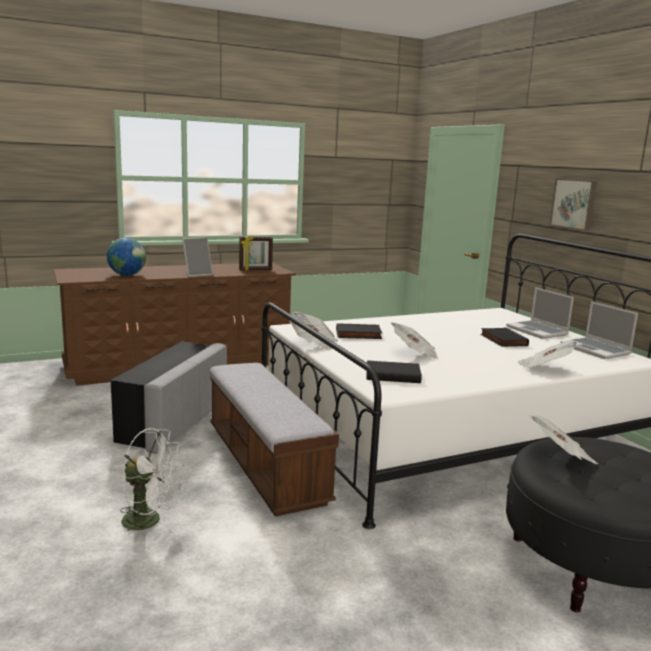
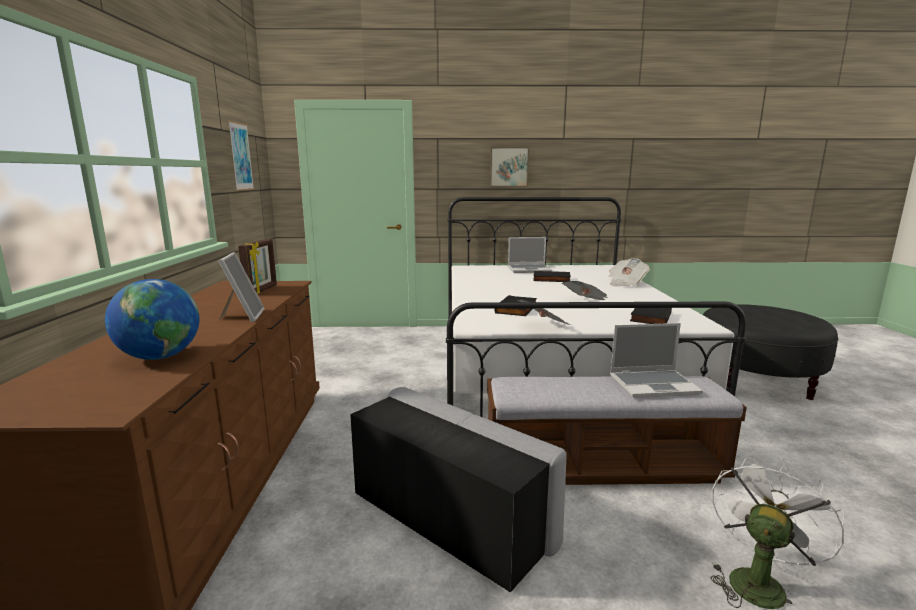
camera: 65 degrees left, 0 degrees up
(358, 177) = (241, 156): none -> picture
(560, 455) = (748, 321): newspaper -> none
(596, 350) = (582, 268): laptop -> laptop (654, 385)

